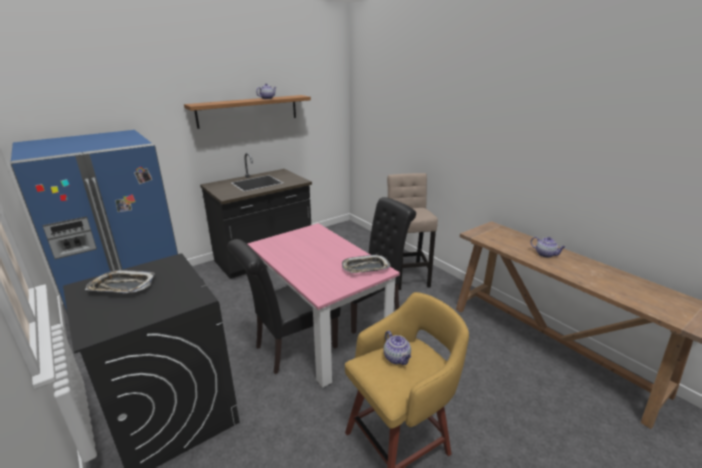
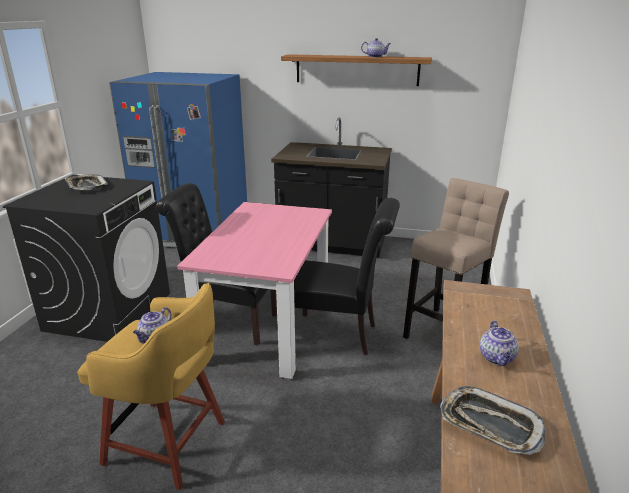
camera: 50 degrees right, 0 degrees up
(365, 268) = (274, 260): tray -> tray (489, 425)

